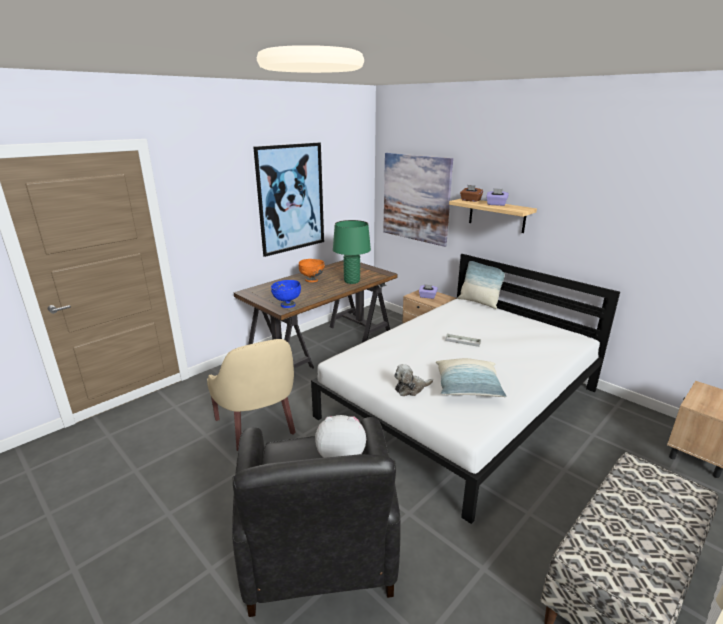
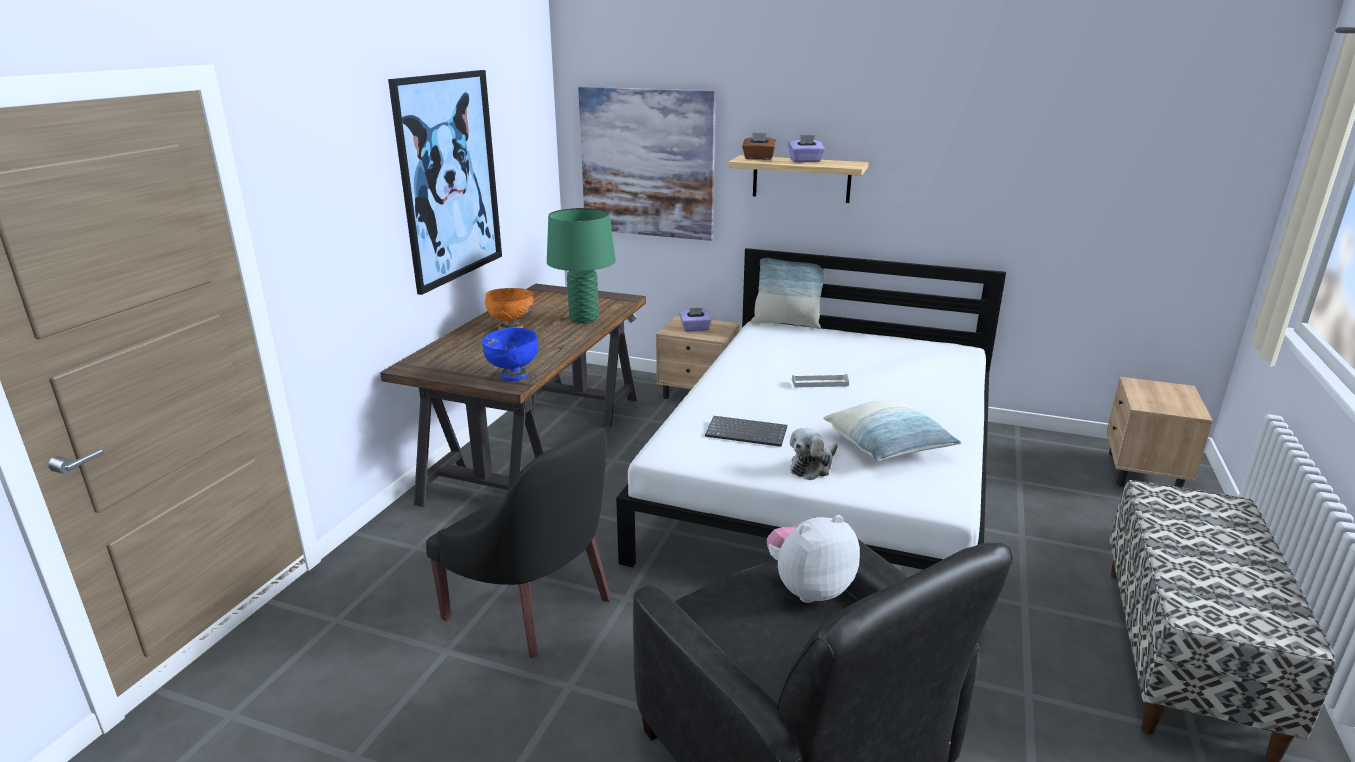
camera: 25 degrees left, 0 degrees up
(259, 425) = (535, 605): beige armchair -> black armchair
(393, 361) = (747, 432): none -> keyboard

